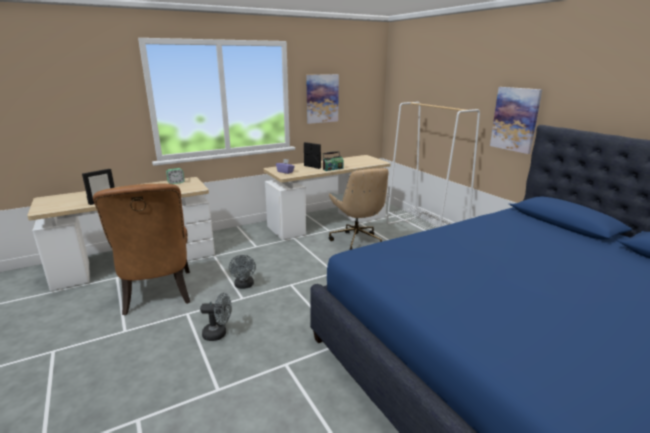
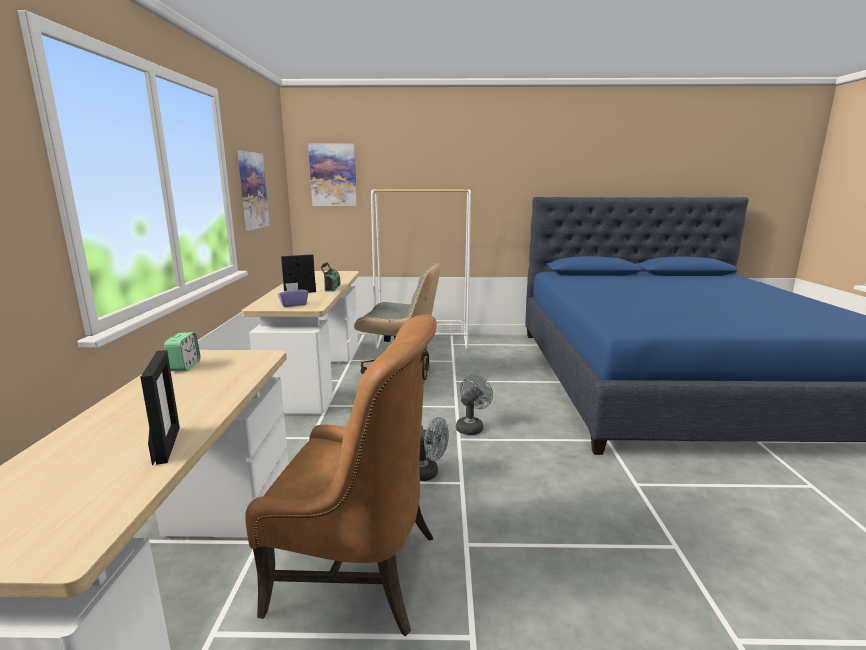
camera: 60 degrees left, 5 degrees down
(218, 334) = (545, 522): grey fan -> grey fan (471, 426)
(515, 119) = (499, 197): picture -> picture (333, 175)

